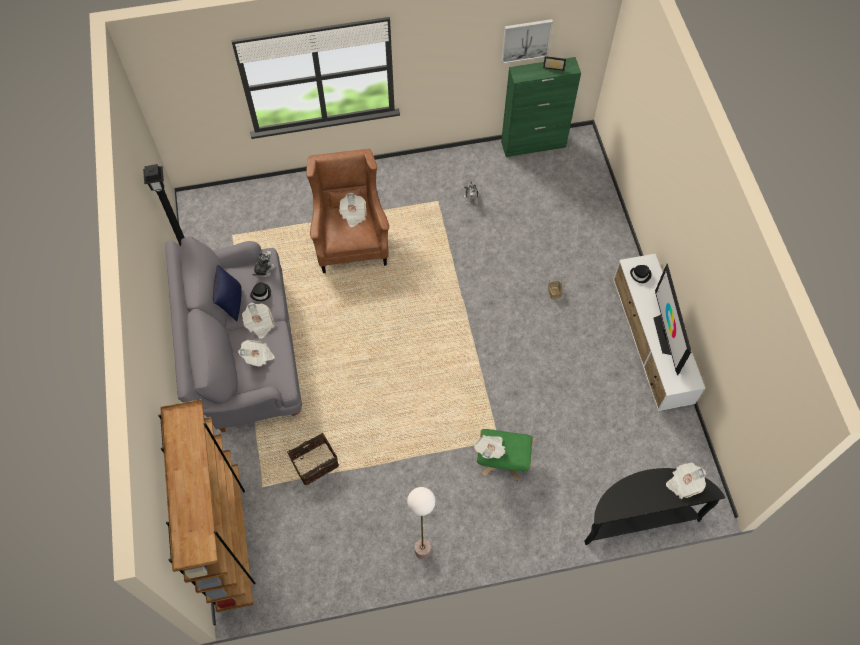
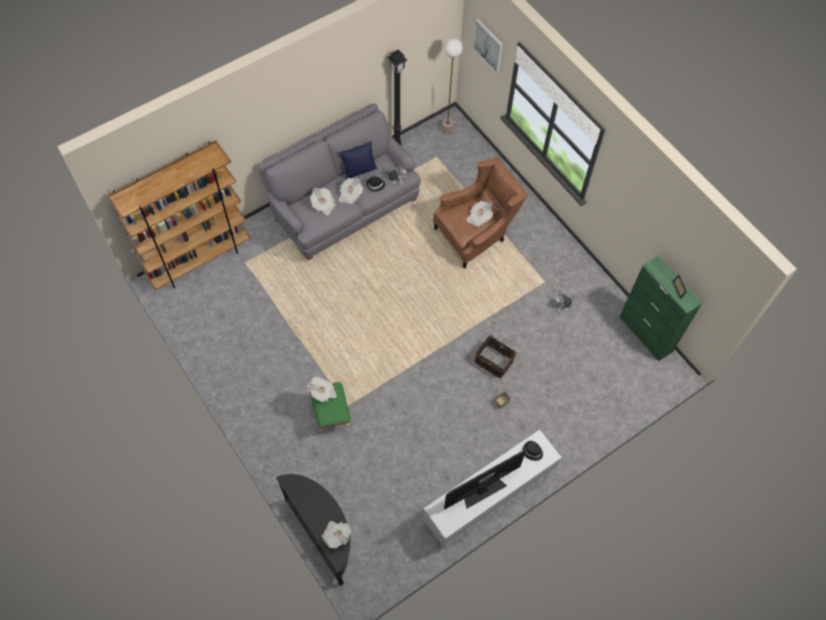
camera: 65 degrees right, 0 degrees up
(314, 462) = (276, 287): basket -> basket (494, 360)
(422, 551) = (237, 385): floor lamp -> floor lamp (447, 130)
(526, 40) = (677, 249): picture -> picture (488, 46)

